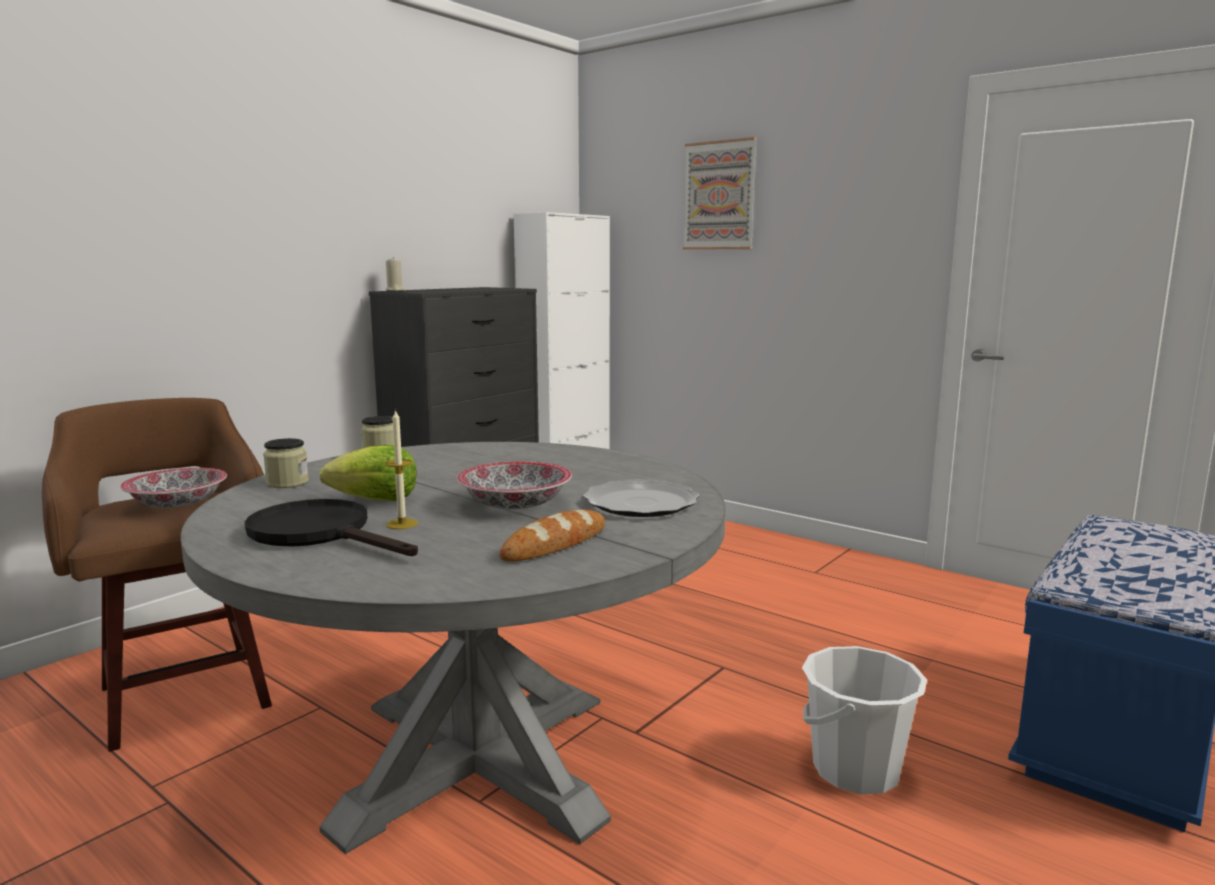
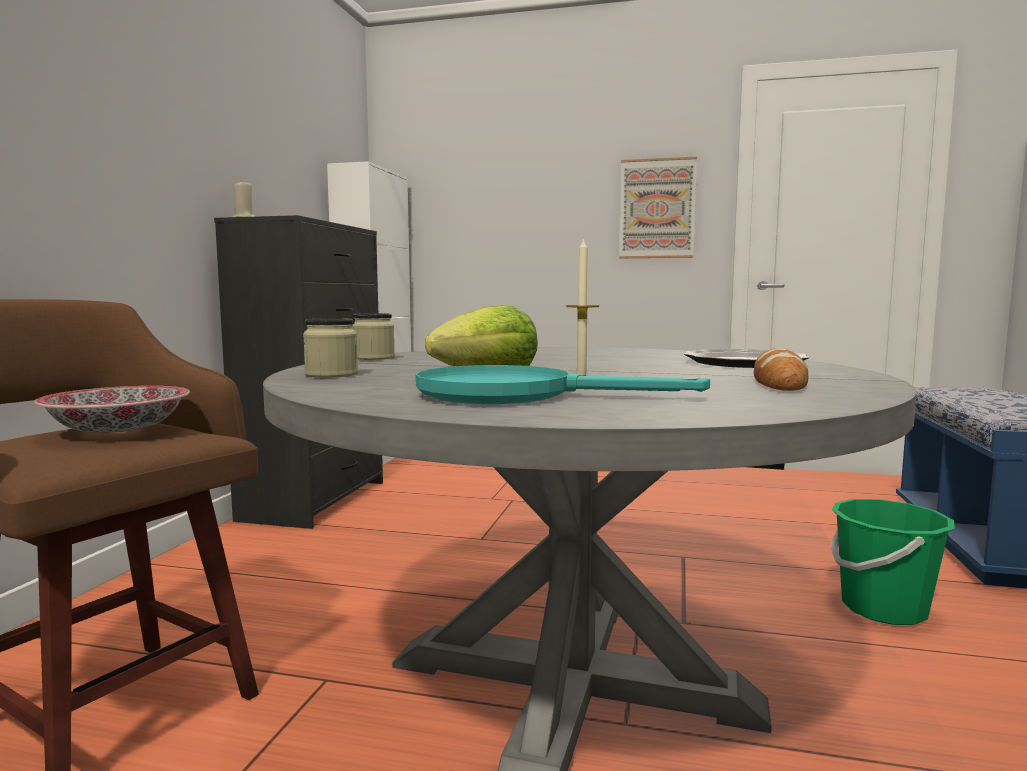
camera: 25 degrees left, 5 degrees down
(321, 534) = (517, 394): black frying pan -> turquoise frying pan
(515, 504) = (640, 369): bowl -> none
(719, 196) = (522, 159): picture -> picture (657, 209)
(855, 770) = (883, 608): white bucket -> green bucket

